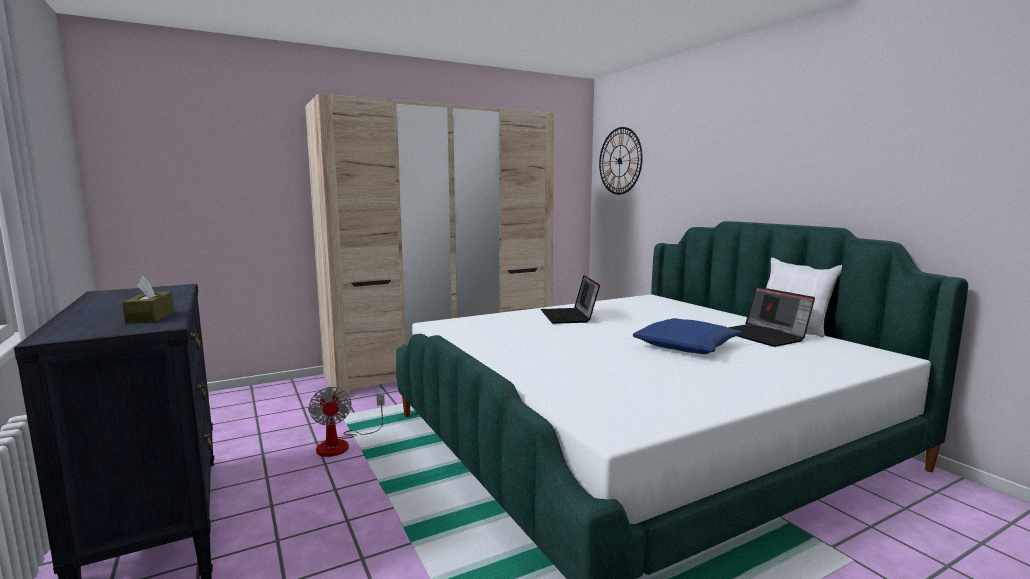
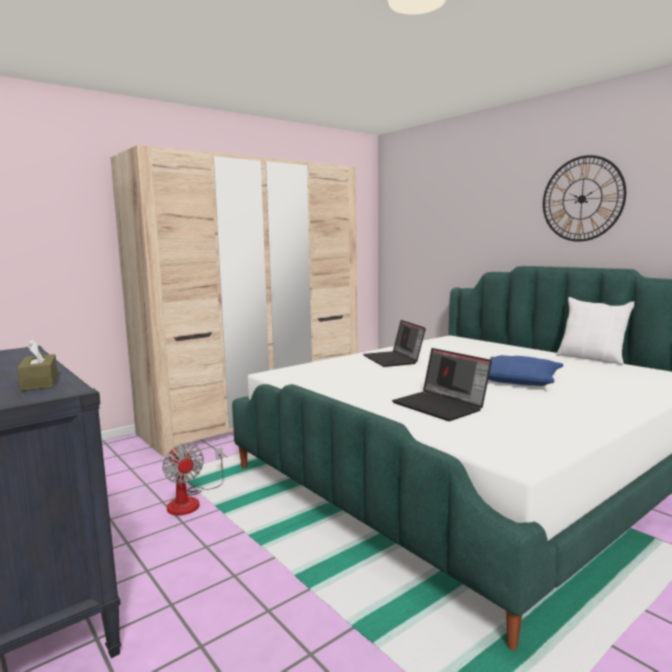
camera: 10 degrees left, 0 degrees up
(620, 161) = (408, 212): wall clock -> wall clock (582, 199)
(764, 336) = (575, 367): laptop -> laptop (441, 406)

